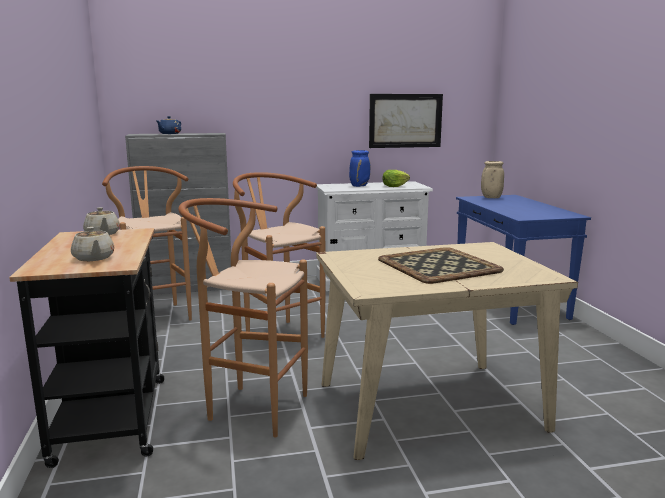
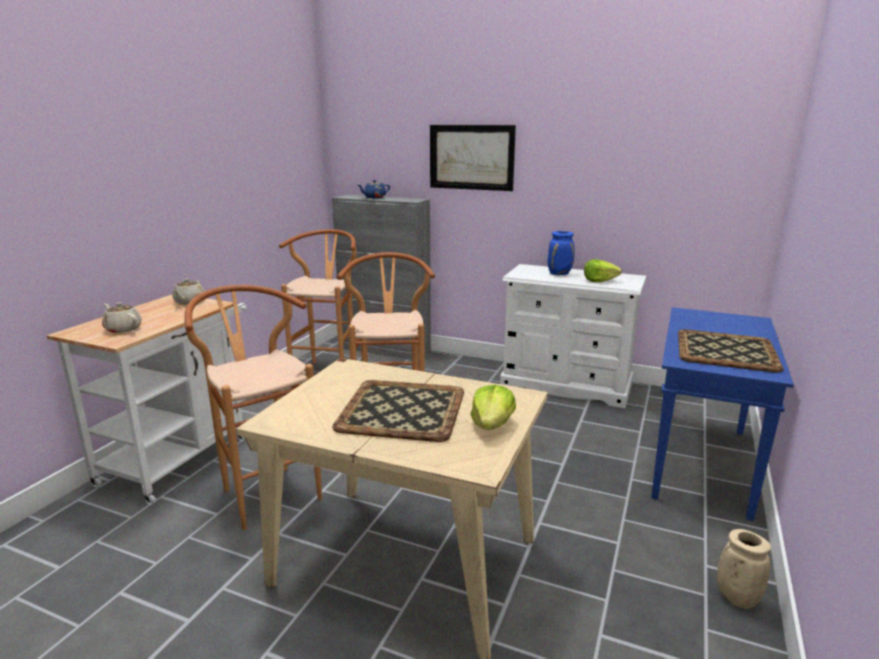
camera: 35 degrees right, 5 degrees up
(94, 258) = (123, 329): beige teapot -> beige teapot turned 120 degrees clockwise
(112, 413) = (181, 456): black cart -> white cart
(405, 120) = (641, 197): picture -> picture (471, 157)
(491, 197) = (716, 317): beige vase -> beige vase (735, 598)
(506, 260) = (492, 425): none -> lettuce
(532, 210) = (727, 350): none -> tray

